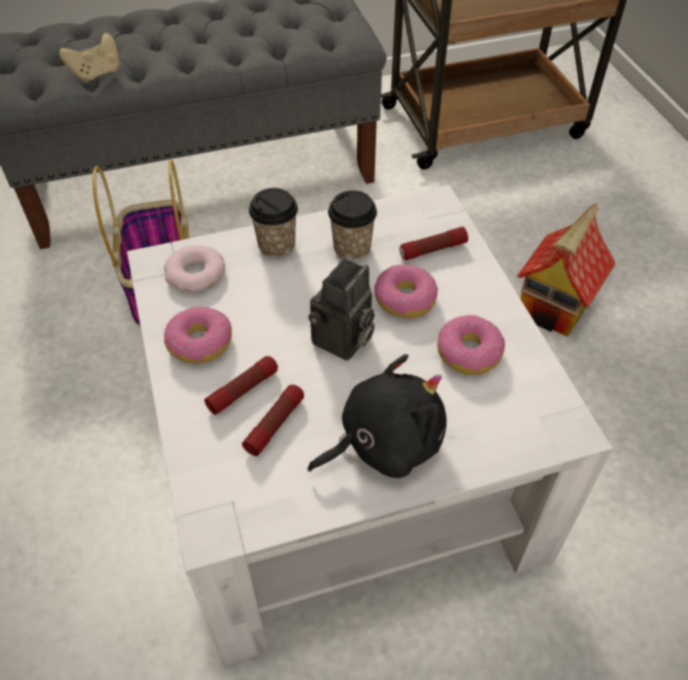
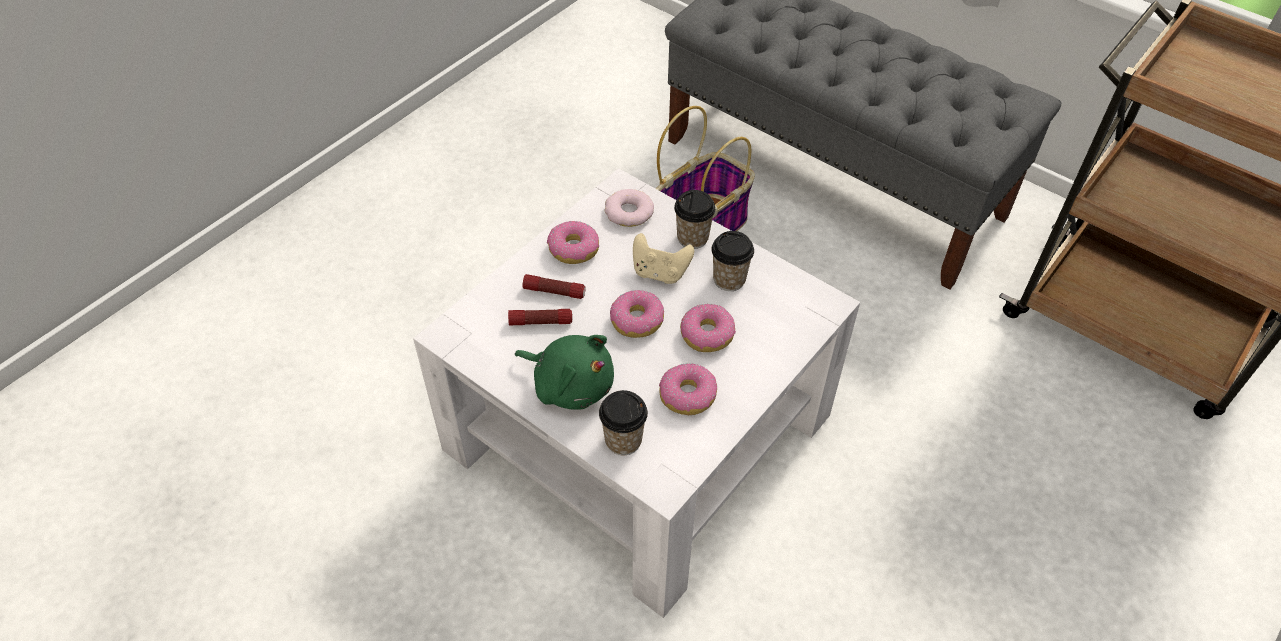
camera: 55 degrees right, 0 degrees up
(97, 74) = (766, 43): beige game controller -> beige game controller (660, 272)
(343, 342) = (637, 320): camera -> donut
(384, 442) = (570, 385): black plush toy -> green plush toy
(432, 250) = (773, 326): flashlight -> none
(490, 434) = (623, 440): none -> cup
(555, 306) = (936, 502): toy house -> none

